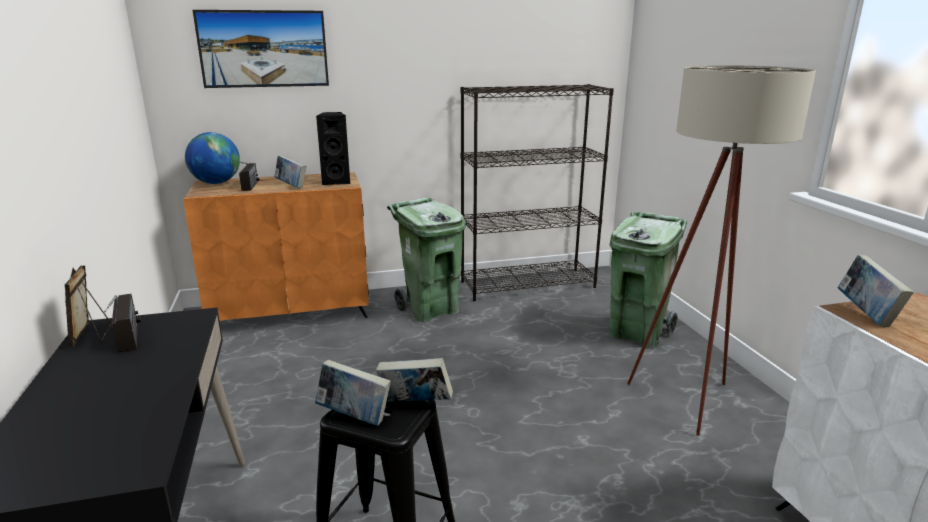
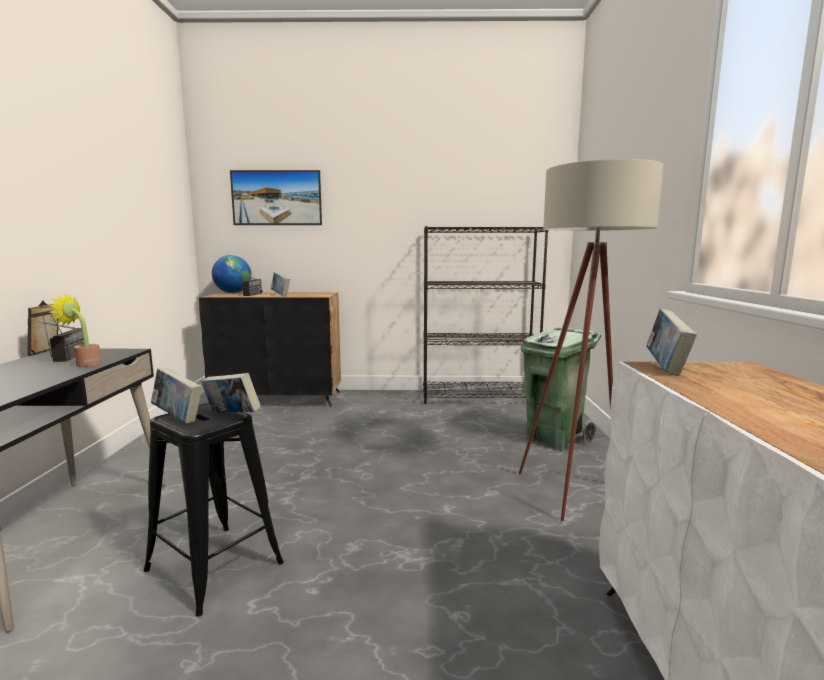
camera: 15 degrees right, 10 degrees down
(171, 352) = (84, 364): none -> potted plant
(292, 312) = (279, 398): orange cabinet -> black cabinet
(337, 181) = (316, 294): black speaker -> none
(430, 309) = (384, 406): green trash can -> none

